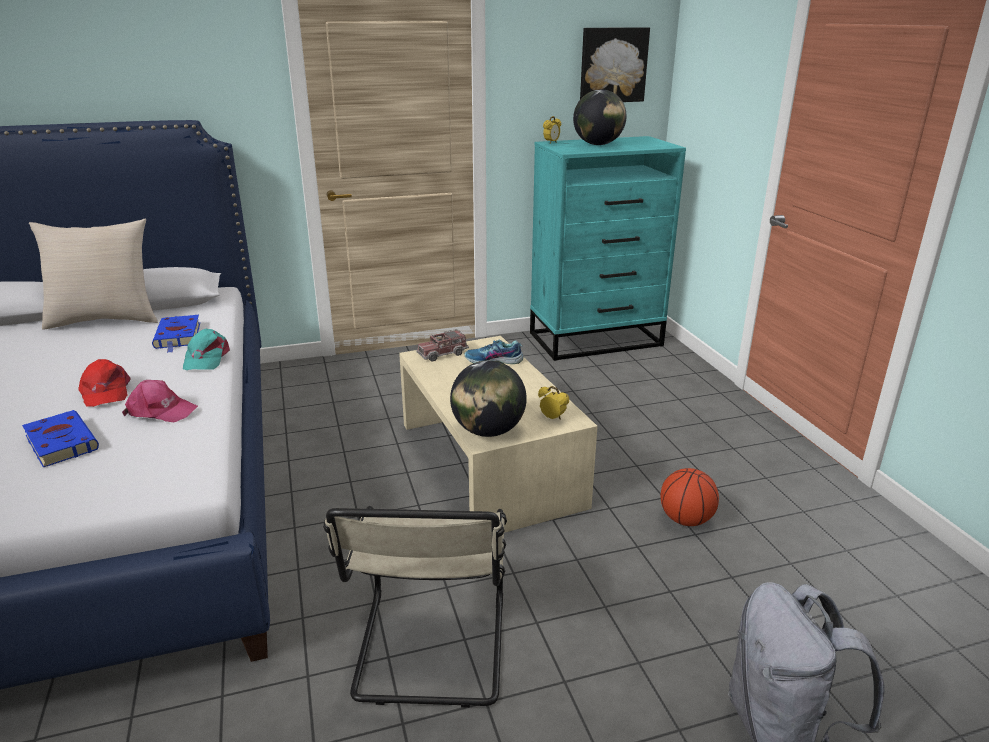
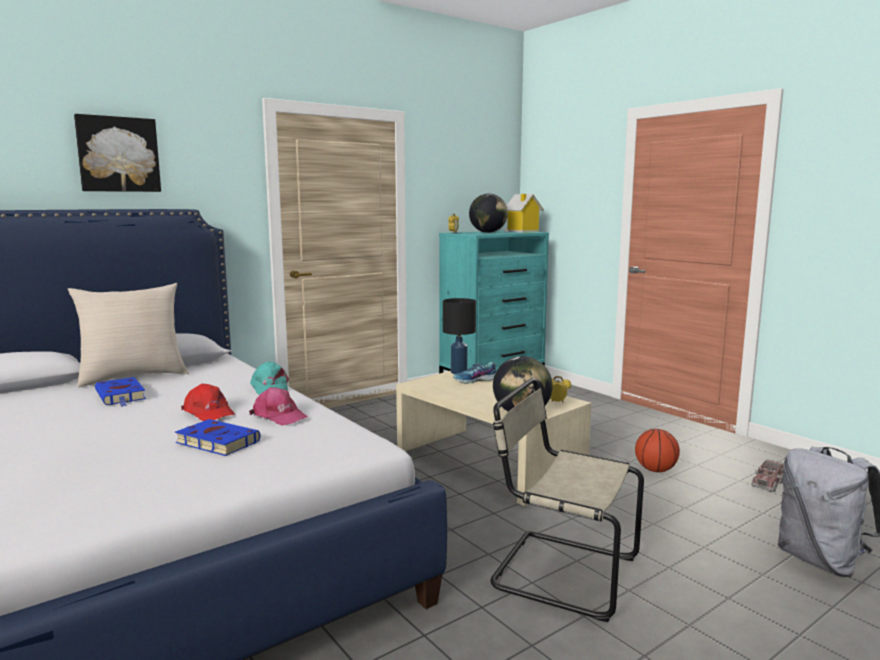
camera: 20 degrees left, 15 degrees down
(160, 411) = (279, 416): pink cap -> pink cap turned 45 degrees clockwise
(178, 336) = (222, 379): blue book -> blue book (121, 396)
(430, 650) = (559, 572): beige chair -> beige chair turned 135 degrees clockwise
(442, 353) = (431, 381): toy truck -> toy truck (767, 483)
(489, 343) = (459, 372): none -> black table lamp
(612, 65) = (484, 180): picture -> picture (118, 154)
(651, 143) = (522, 231): none -> toy house

